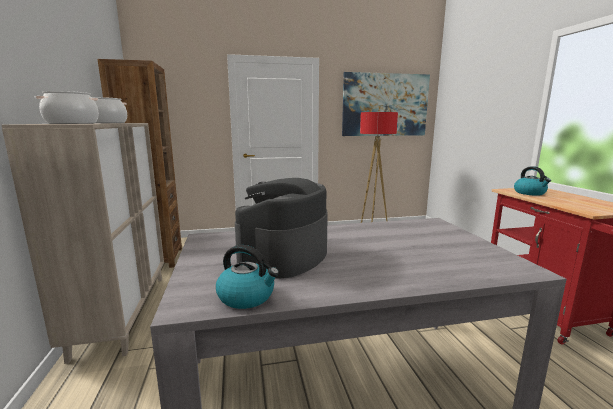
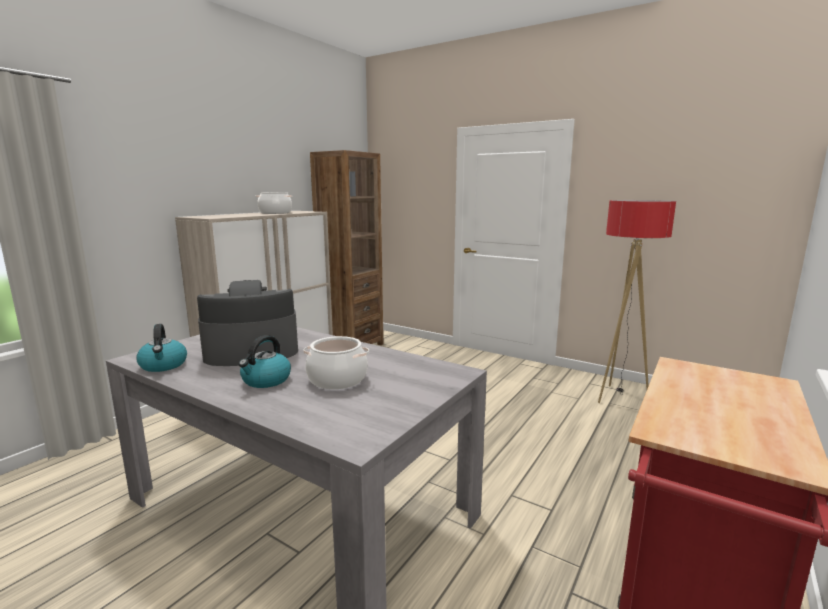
camera: 45 degrees right, 0 degrees up
(72, 123) = (221, 216): cooking pot -> cooking pot (337, 379)
(385, 105) = (689, 186): picture -> none
(530, 193) = (700, 380): kettle -> kettle (266, 380)

